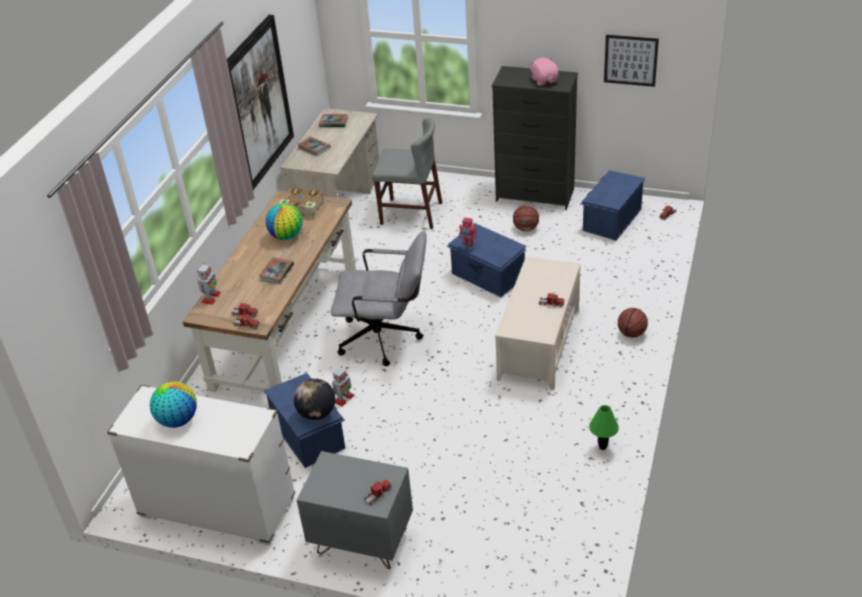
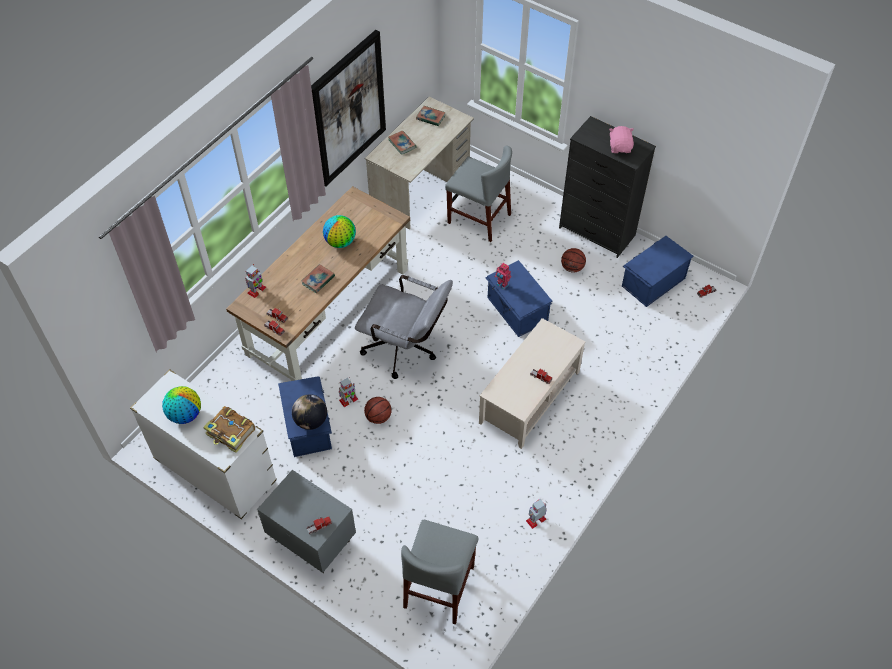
camera: 15 degrees right, 15 degrees up
(302, 209) = (365, 215): book -> book (231, 433)
(529, 541) = (439, 587): none -> grey chair
(602, 447) = (536, 519): green table lamp -> toy robot
(630, 60) = (705, 153): picture -> none
(631, 333) = (613, 413): basketball -> basketball (378, 417)

